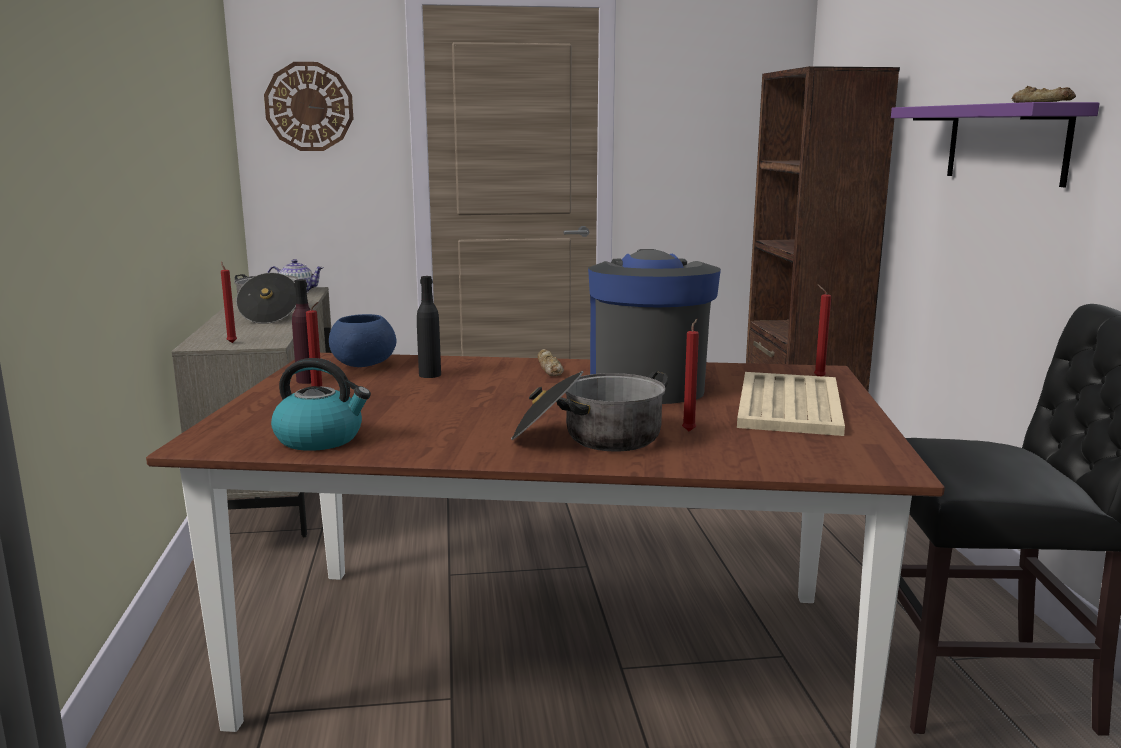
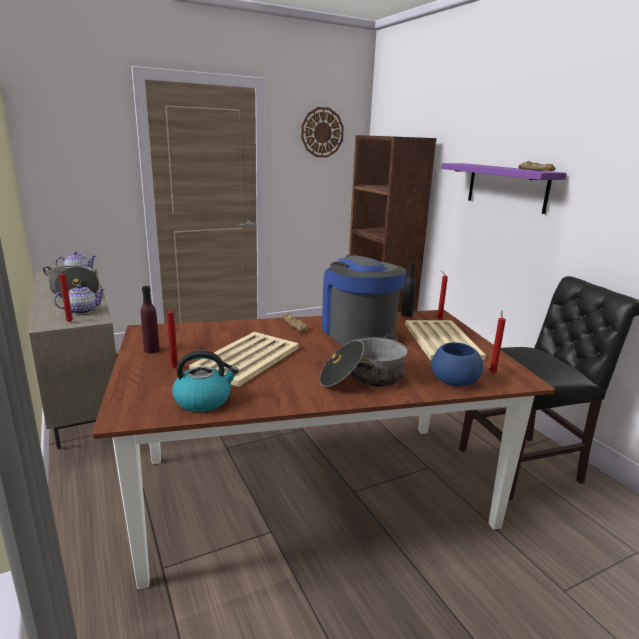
camera: 20 degrees left, 5 degrees up
(259, 333) = (82, 311): none -> teapot
(309, 107) = (68, 145): wall clock -> wall clock (322, 132)
(362, 364) = (177, 333): blue bowl -> blue bowl (453, 381)
(430, 375) = (227, 337): black bottle -> black bottle (406, 315)
(430, 400) = (246, 359): none -> beige tray
(689, 431) = (409, 365): red candle -> red candle (492, 372)

